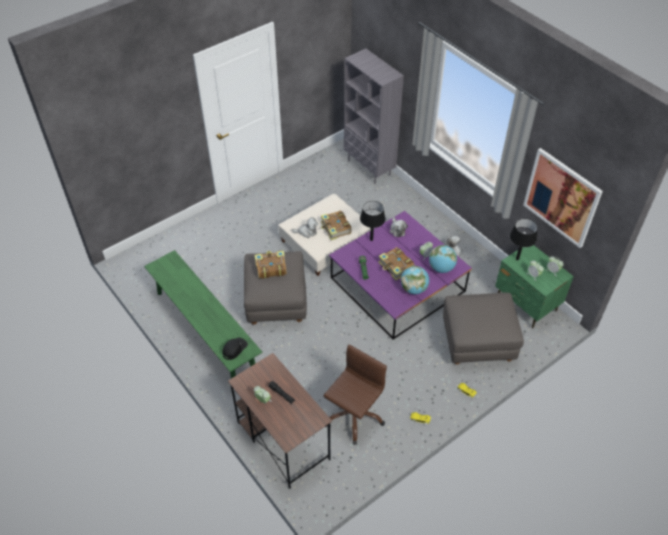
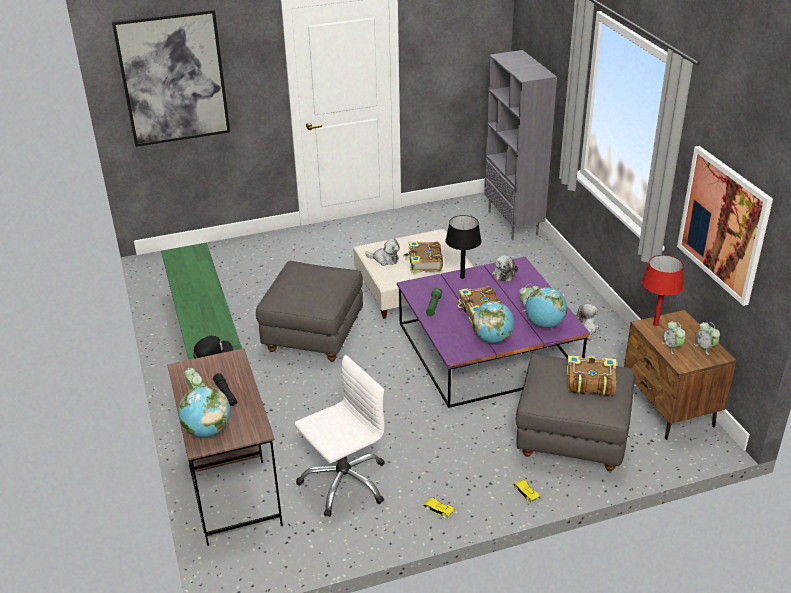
camera: 20 degrees right, 15 degrees down
(120, 133) = (173, 78): none -> picture
(270, 268) = (308, 276): book -> book (589, 381)
(286, 427) = (207, 431): none -> globe
(353, 416) = (344, 482): brown office chair -> white office chair
(517, 259) = (655, 324): black table lamp -> red table lamp
(526, 304) = (668, 409): green nightstand -> brown nightstand

